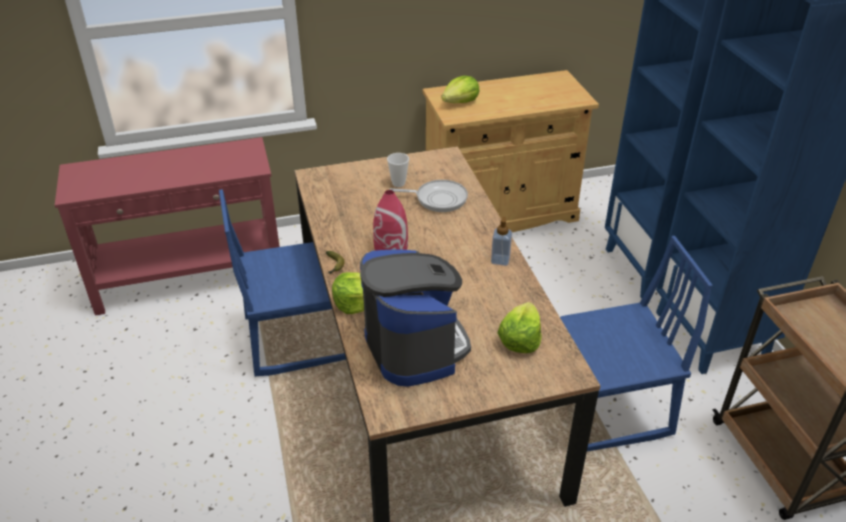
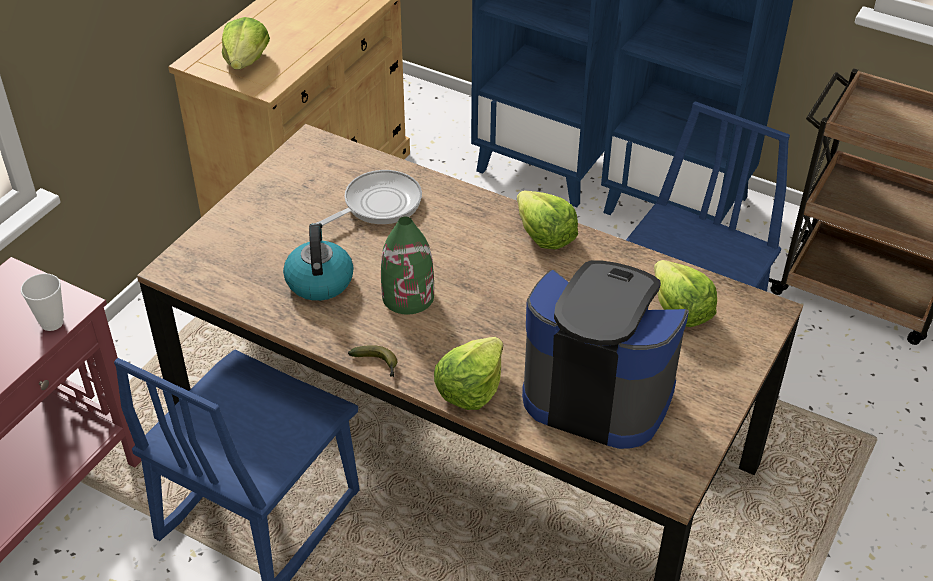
camera: 45 degrees left, 5 degrees up
(362, 215) = (319, 280): none -> kettle
(391, 246) = (408, 296): red vase -> green vase
(398, 183) = (303, 212): cup -> cup (52, 323)
(500, 260) = (544, 235): soap dispenser -> lettuce

